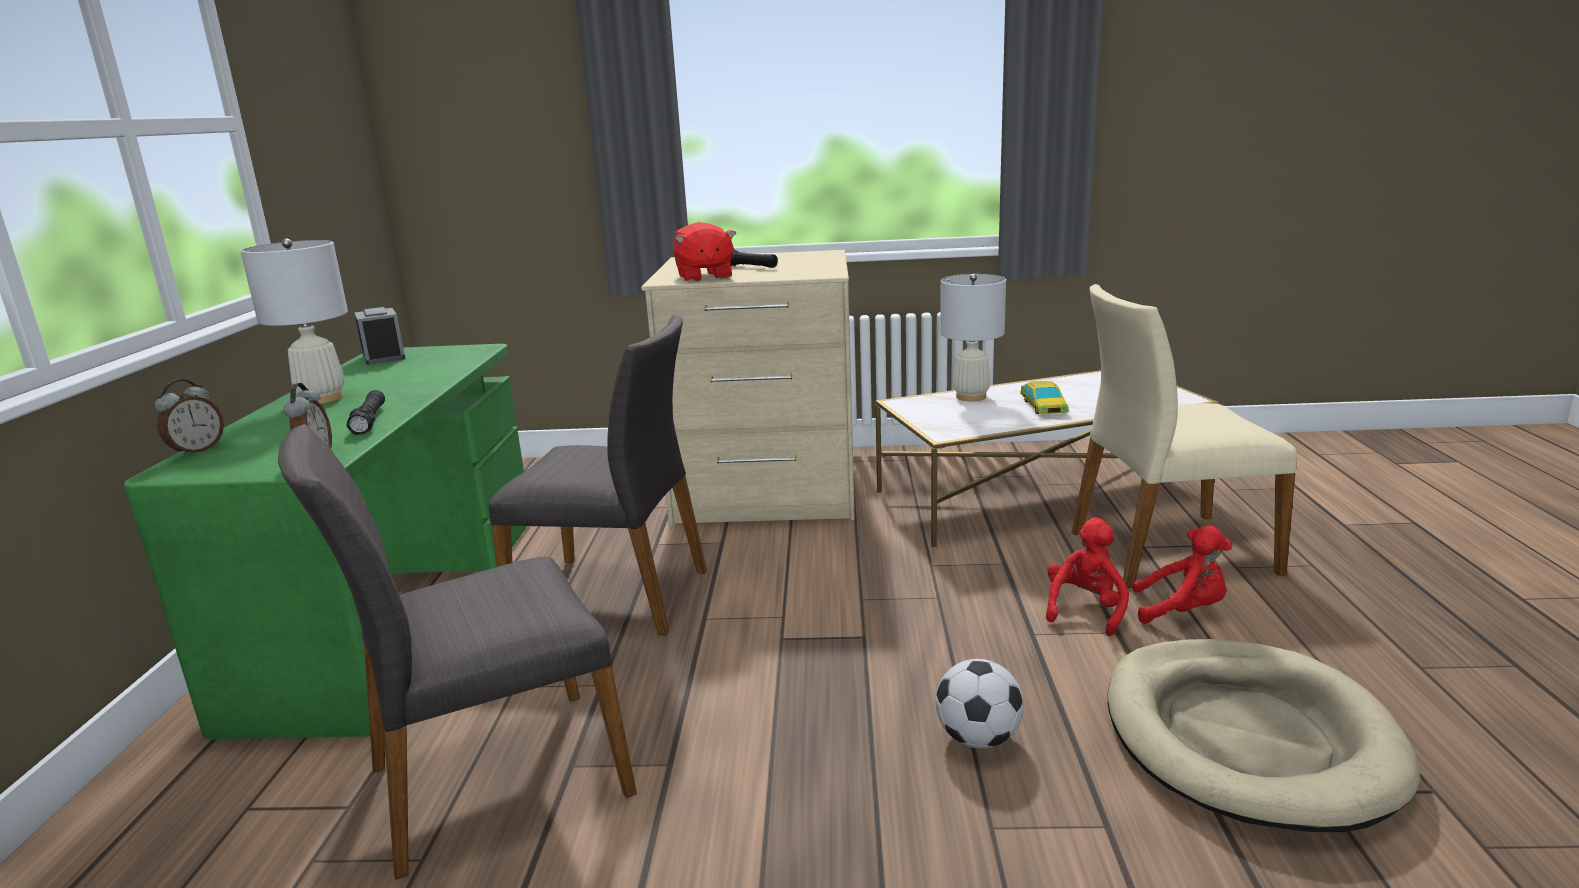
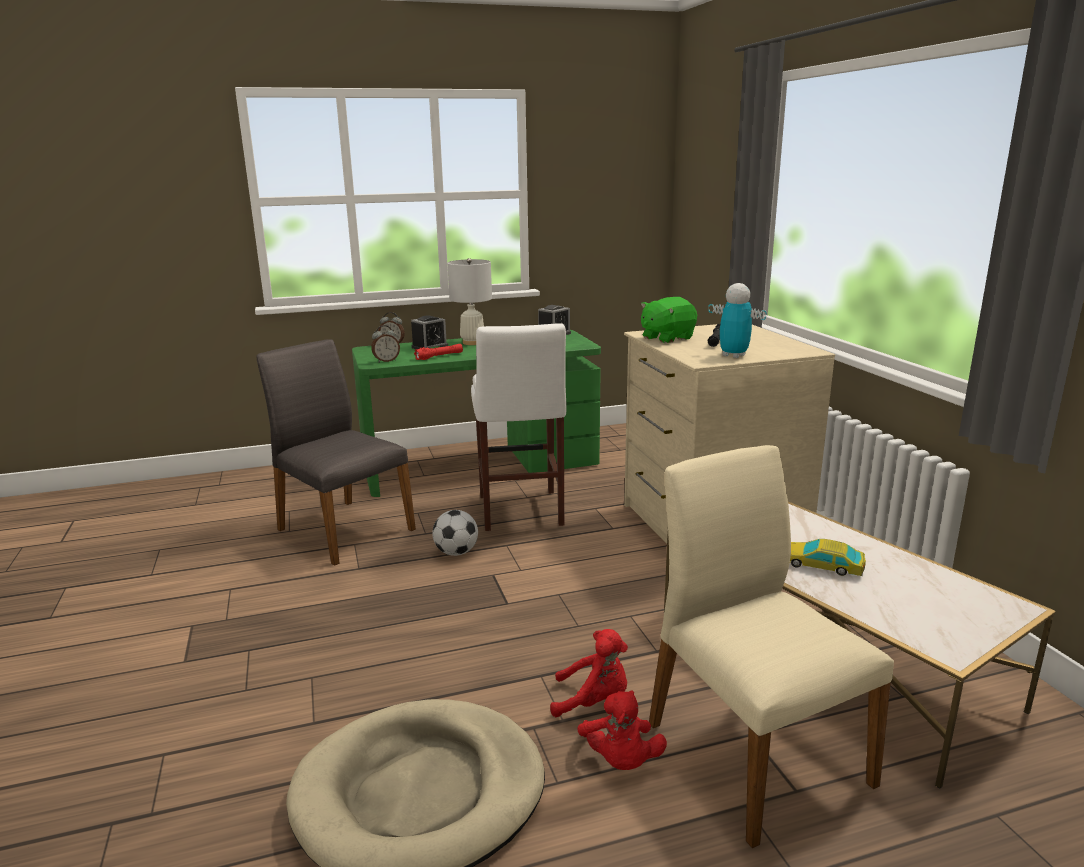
camera: 70 degrees right, 0 degrees up
(281, 425) = (430, 347): none -> alarm clock
(369, 421) = (439, 356): black flashlight -> red flashlight
(614, 596) = (520, 512): grey chair -> white stool
(704, 277) = (666, 338): red plush toy -> green plush toy
(815, 267) = (733, 355): none -> toy robot
(970, 397) = (815, 528): white table lamp -> none
(978, 739) = (397, 663): football -> football (456, 552)
(1043, 406) = (822, 565): toy car -> toy car turned 45 degrees clockwise

